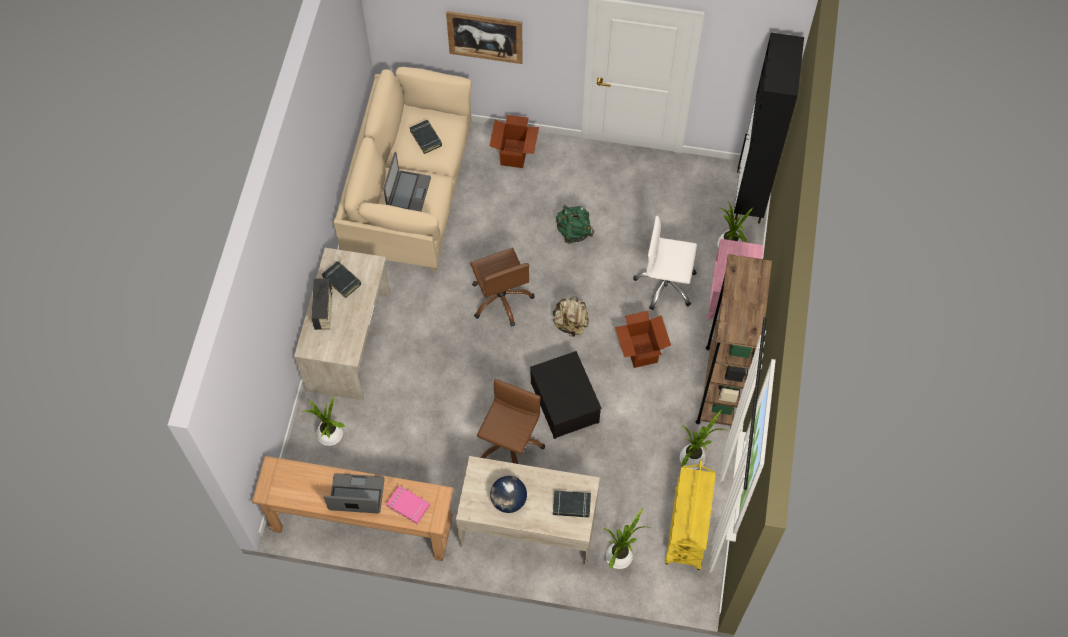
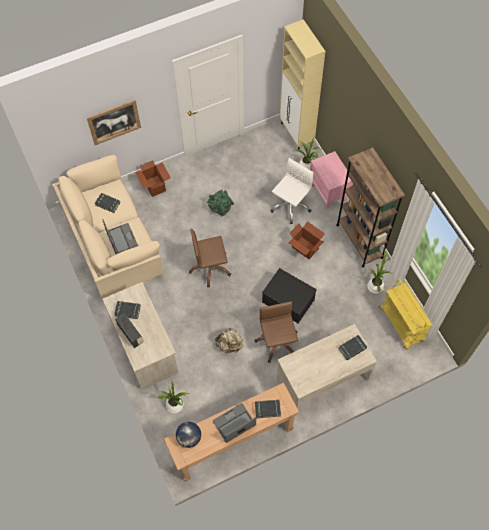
camera: 35 degrees left, 0 degrees up
(408, 505) = (267, 409): pink book -> black book
(501, 299) = (210, 268): brown office chair -> brown office chair turned 135 degrees clockwise
(509, 500) = (318, 369): globe -> globe (189, 438)
(571, 324) = (258, 257): beige backpack -> beige backpack (230, 345)
(621, 555) = (380, 361): potted plant -> none
(665, 284) = (290, 206): white office chair -> white office chair turned 150 degrees clockwise
(750, 197) = (296, 135): black cabinet -> beige cabinet

